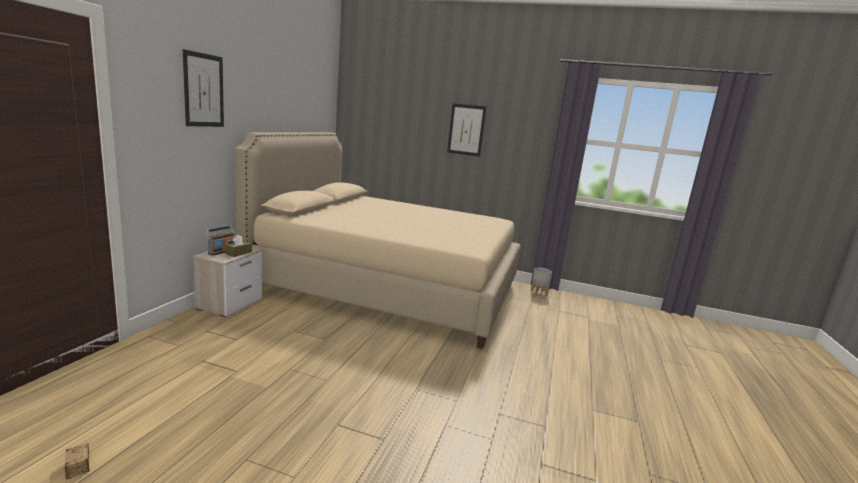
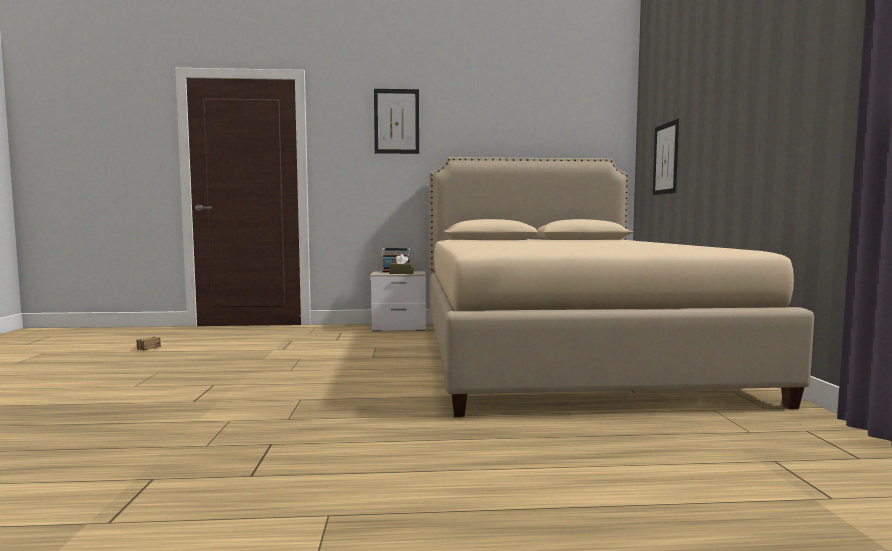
camera: 70 degrees right, 10 degrees down
(466, 130) = (746, 96): picture -> picture (665, 158)
(539, 293) = (827, 435): grey planter -> none

